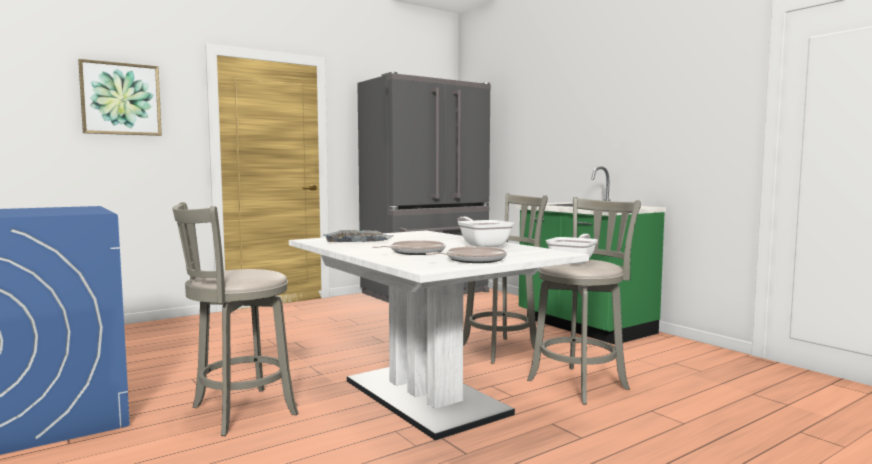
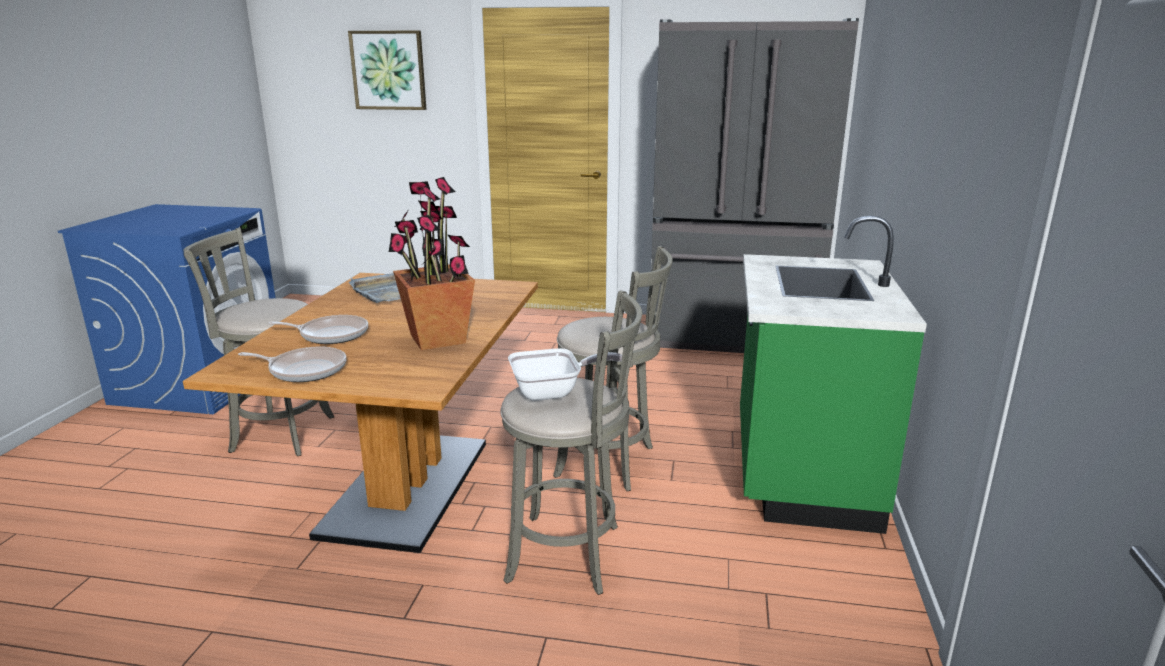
camera: 45 degrees right, 15 degrees up
(424, 397) = (407, 487): white dining table -> brown dining table
(482, 245) = (437, 339): frying pan -> potted plant

